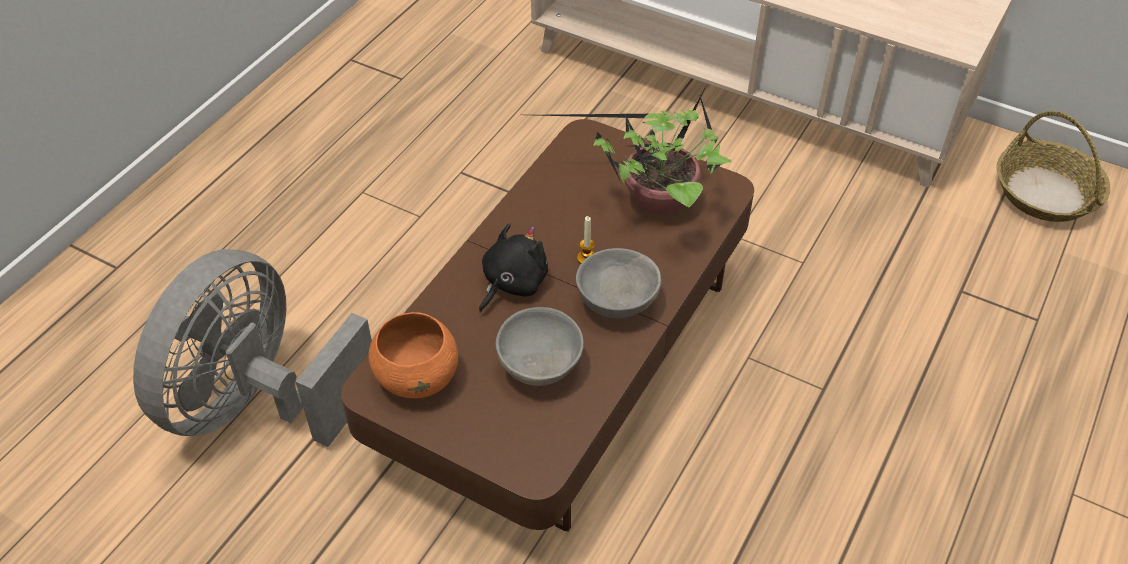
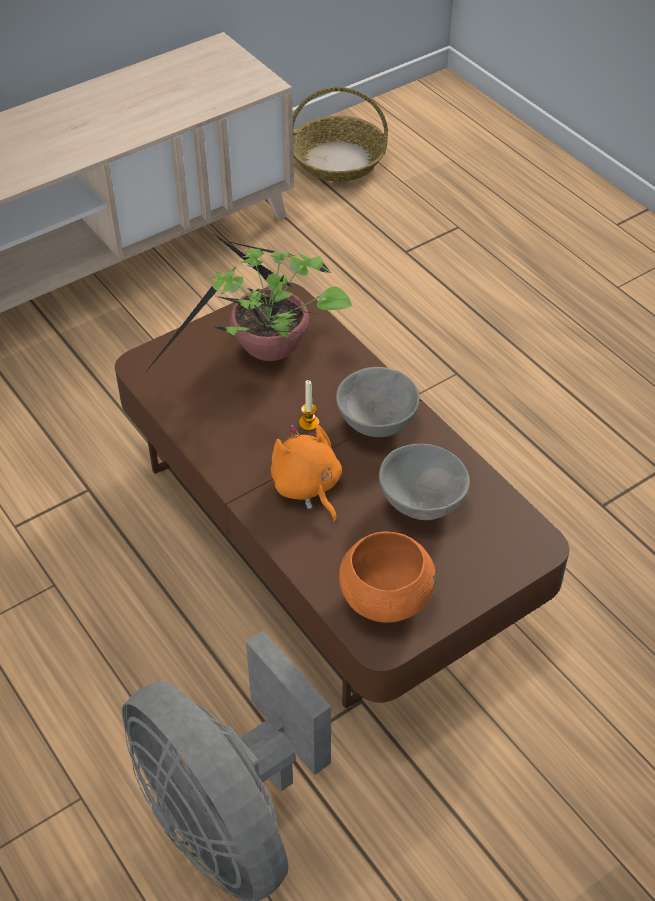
camera: 65 degrees left, 0 degrees up
(512, 283) = (307, 487): black plush toy -> orange plush toy

